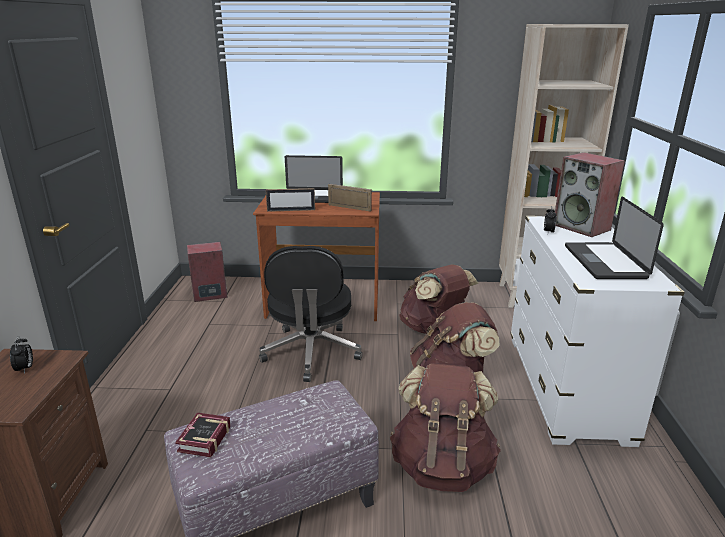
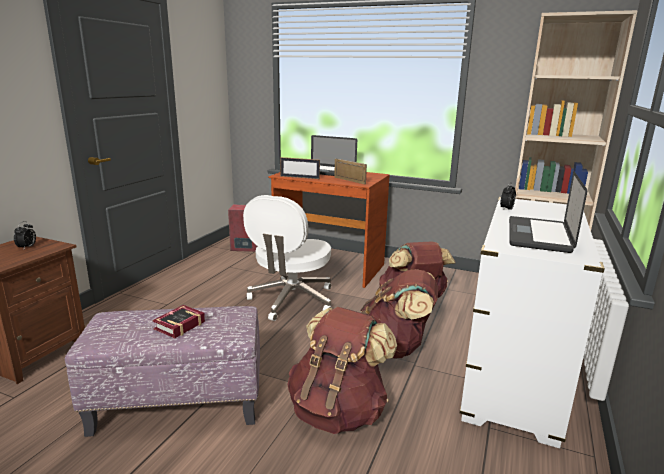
camera: 20 degrees right, 5 degrees down
(202, 440) = (111, 322): book -> book (177, 326)
(311, 353) = (291, 300): black office chair -> white office chair
(582, 227) = (549, 210): speaker -> none

